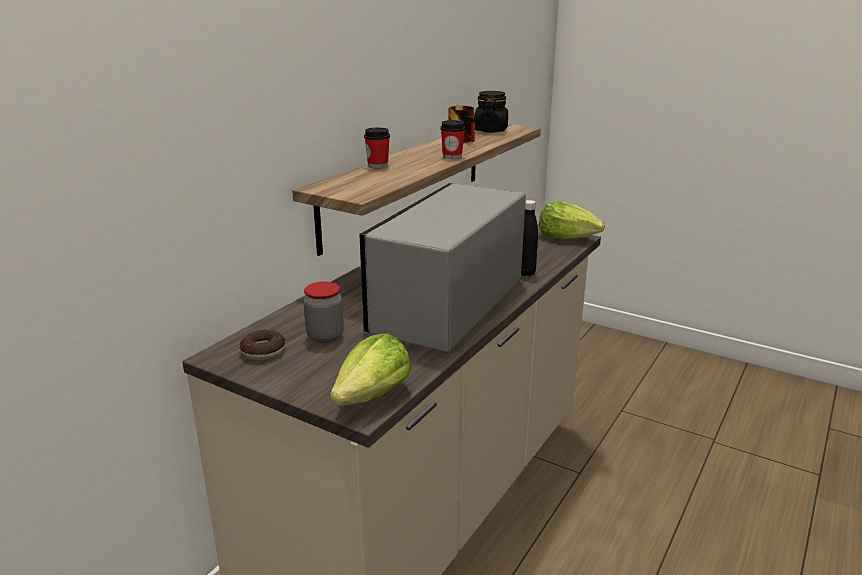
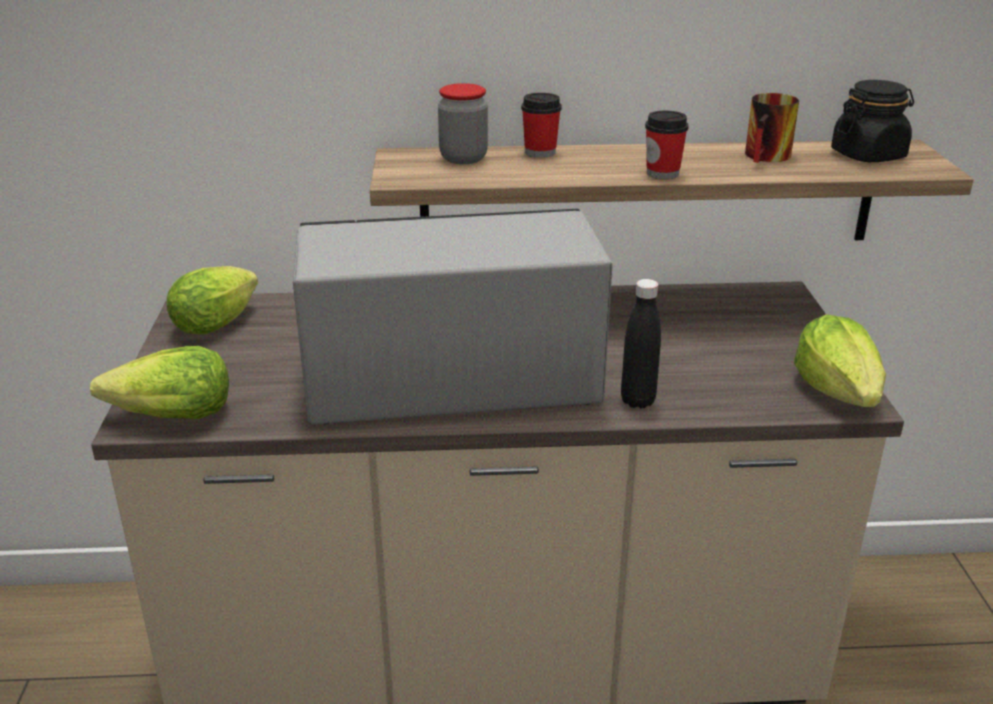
camera: 55 degrees right, 5 degrees up
(263, 351) = (220, 323): donut -> lettuce
(325, 336) = (285, 339): jar -> jar (463, 158)

